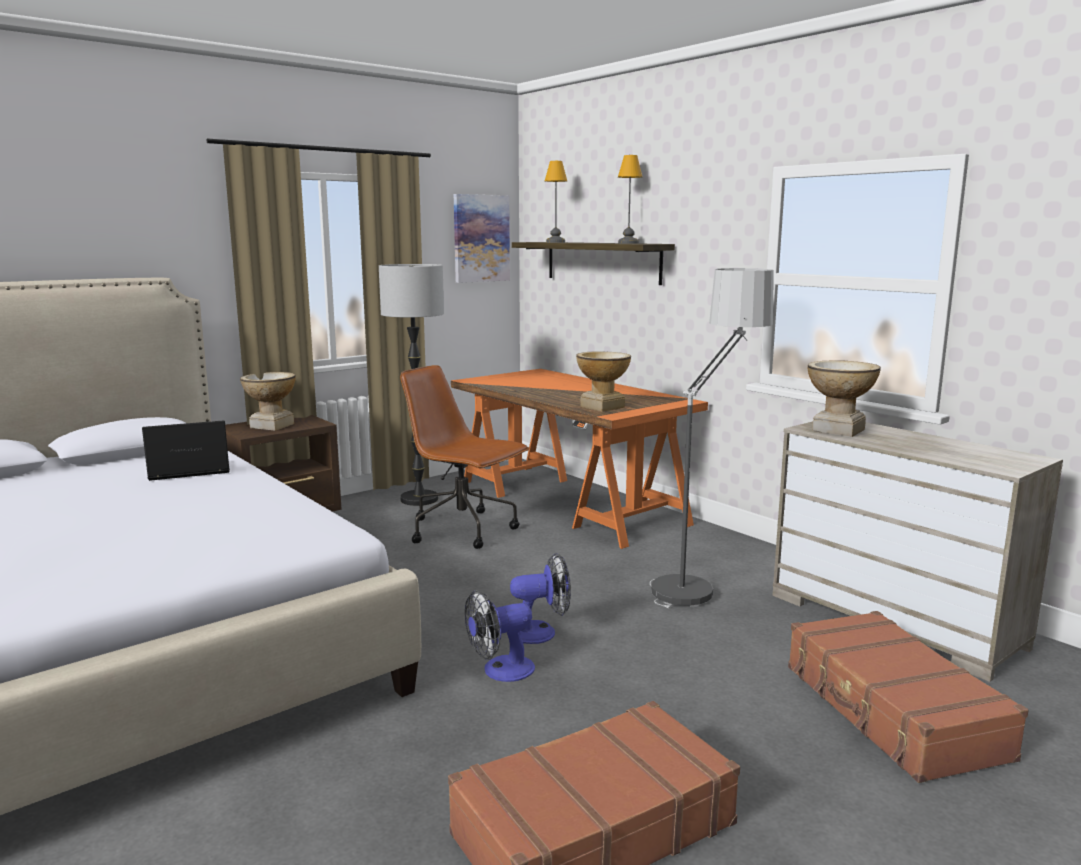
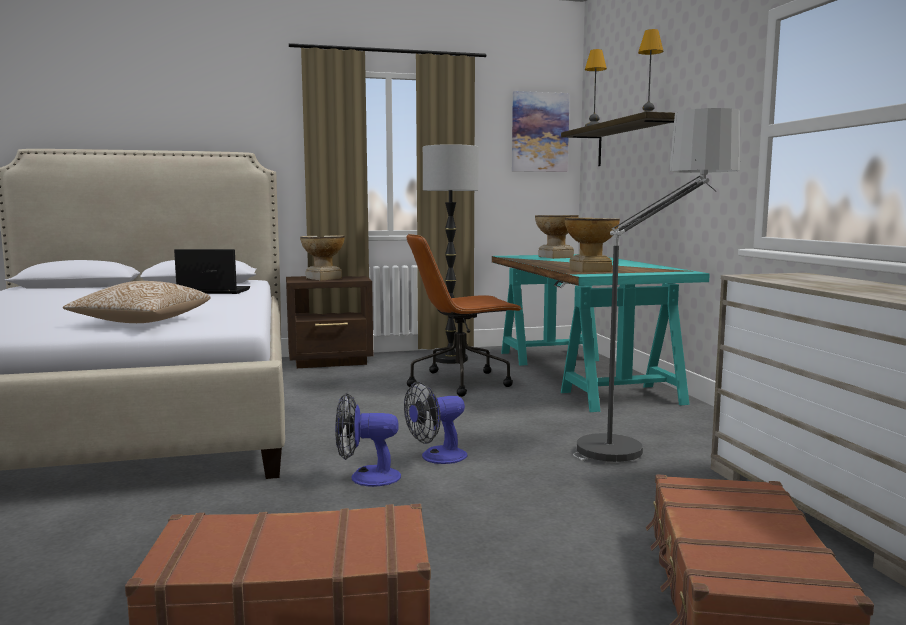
camera: 25 degrees right, 5 degrees down
(218, 547) = (141, 322): none -> pillow
(464, 530) = (461, 382): brown office chair -> brown office chair turned 75 degrees counterclockwise
(541, 632) = (436, 457): fan -> fan turned 135 degrees clockwise
(570, 502) = (583, 375): orange desk -> turquoise desk
(837, 430) = (783, 278): vase -> vase (555, 257)

